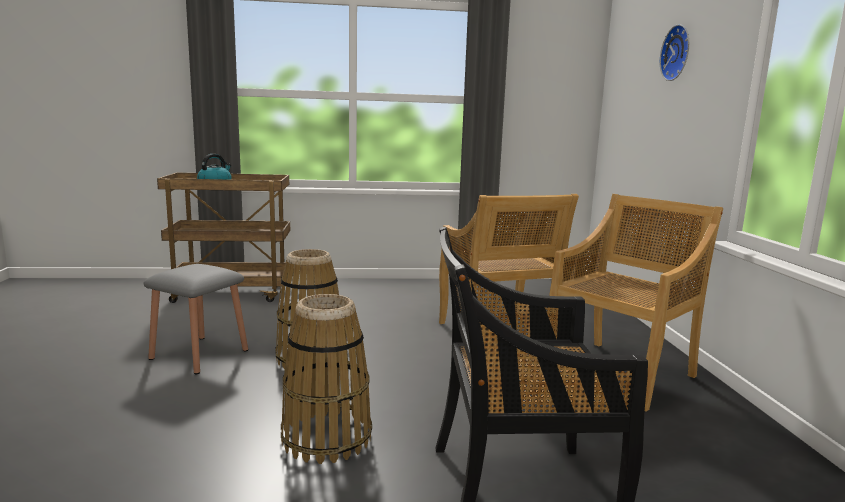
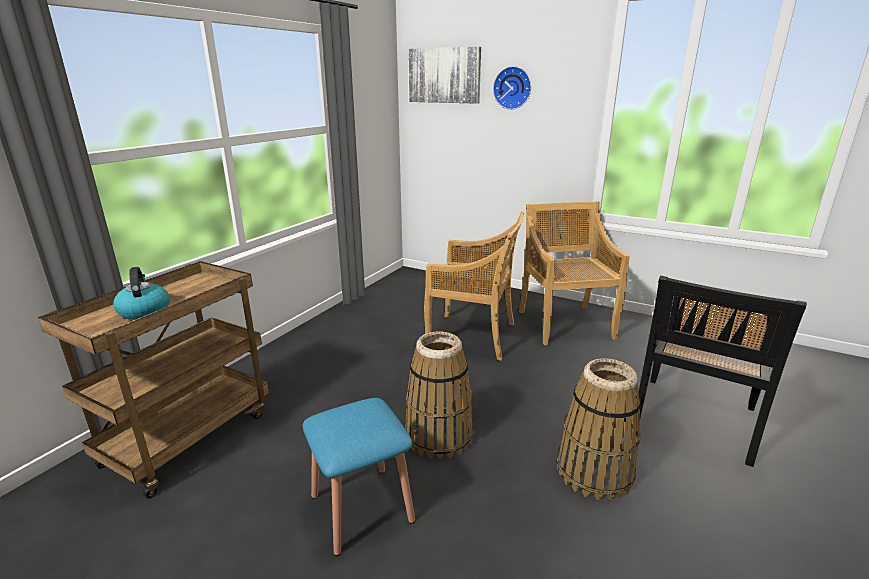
camera: 55 degrees left, 10 degrees up
(199, 354) = (362, 508): grey stool -> blue stool
(632, 48) = (444, 75): none -> picture

